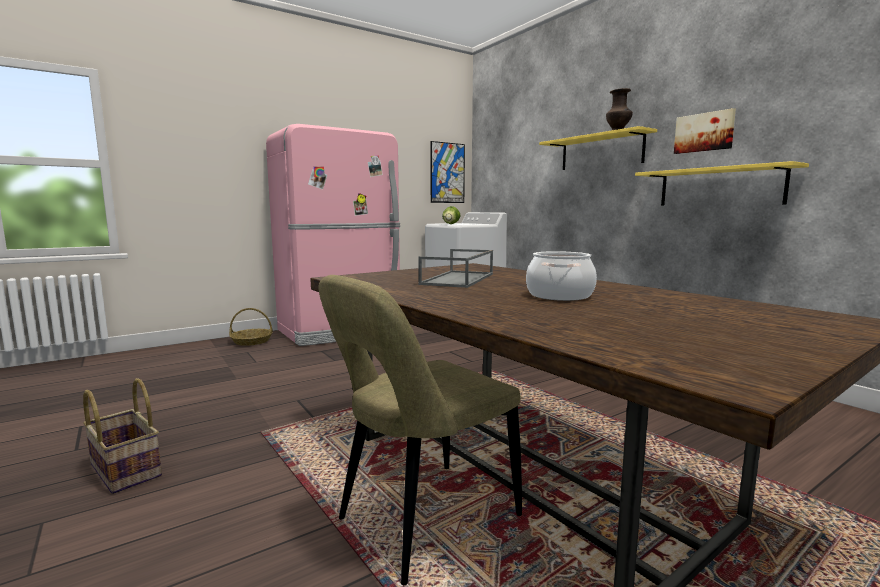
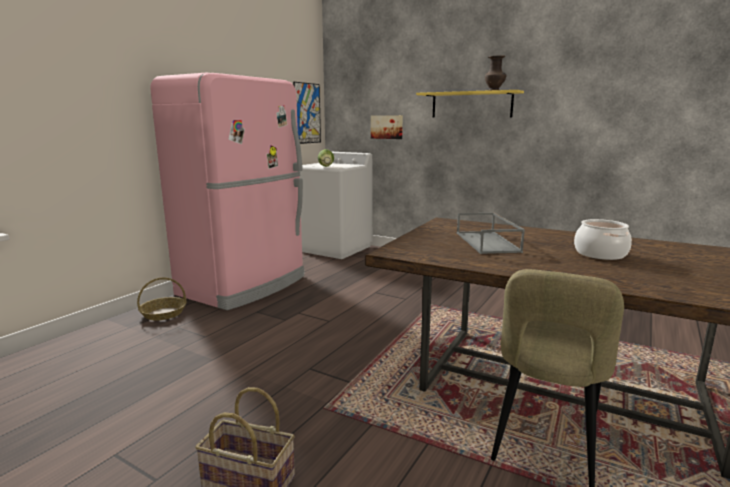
camera: 25 degrees left, 5 degrees up
(704, 132) = (564, 98): picture -> picture (387, 127)
(719, 187) = (575, 141): yellow shelf -> none

